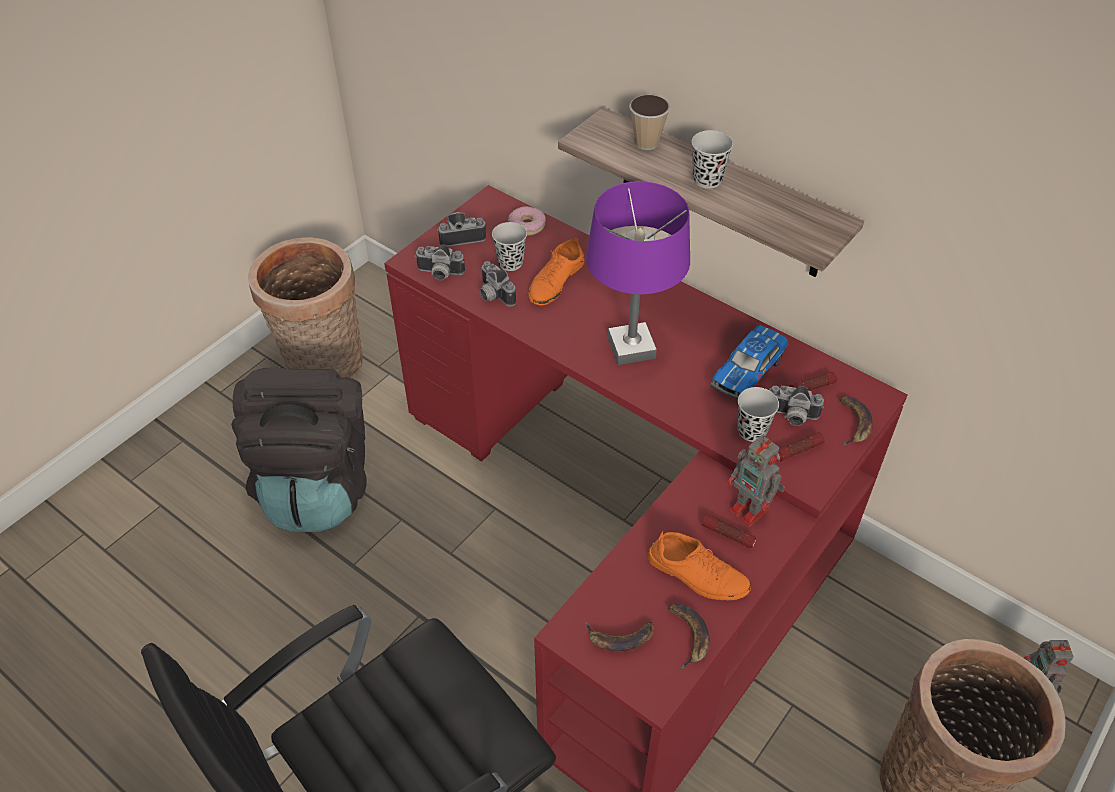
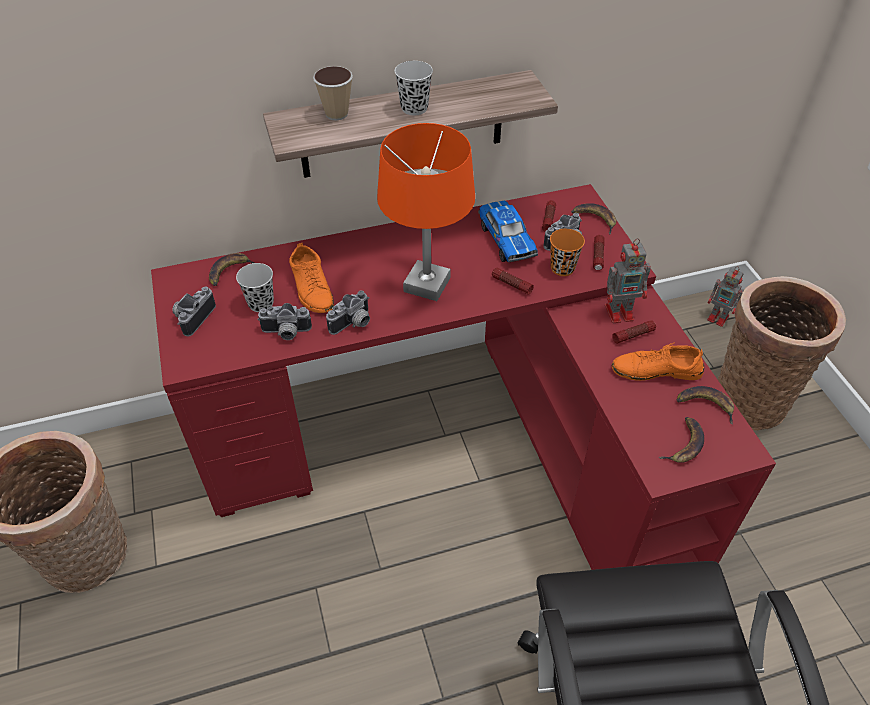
camera: 55 degrees left, 0 degrees up
(317, 485) = (218, 637): black backpack -> none
(439, 274) = (222, 355): camera -> camera (353, 324)
(527, 225) = (229, 272): donut -> banana
(630, 348) = (427, 285): purple table lamp -> orange table lamp
(690, 405) = (511, 284): none -> flashlight
(697, 574) = (656, 370): orange shoe -> orange shoe turned 150 degrees counterclockwise
(752, 431) = (562, 268): black cup -> orange cup

